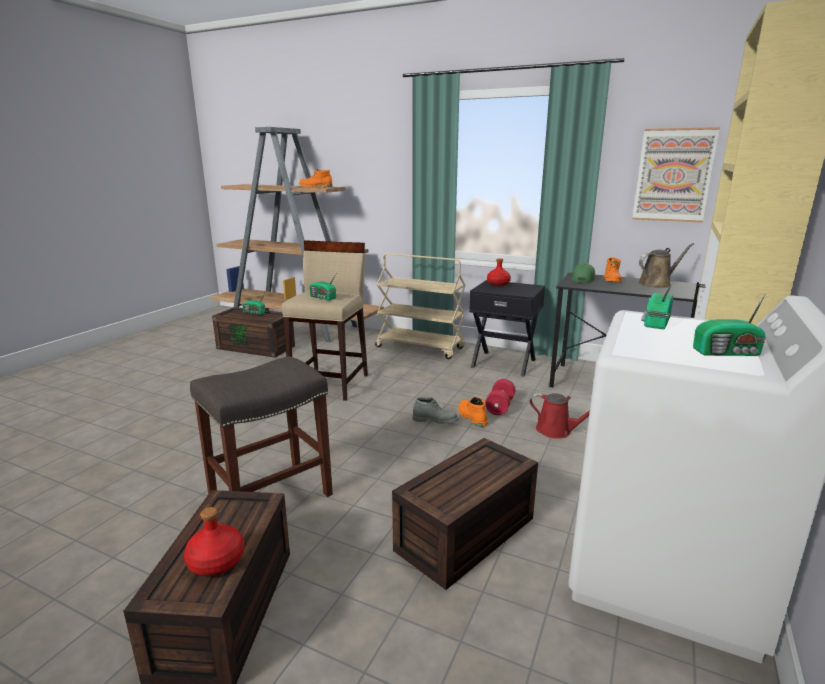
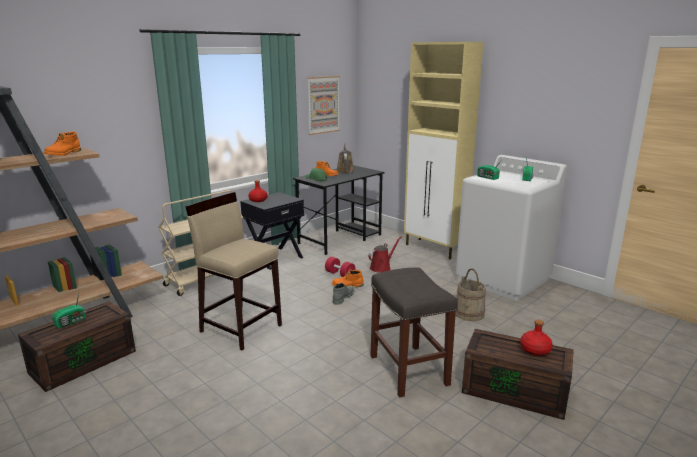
camera: 70 degrees left, 0 degrees up
(323, 298) = (247, 248): radio -> none
(466, 536) = (469, 313): brown storage box -> beige bucket

